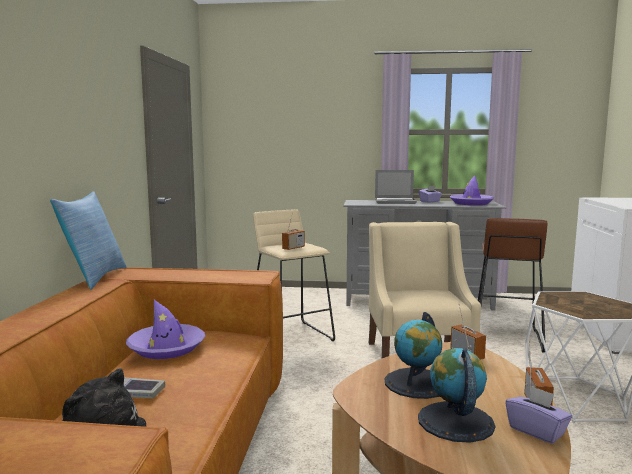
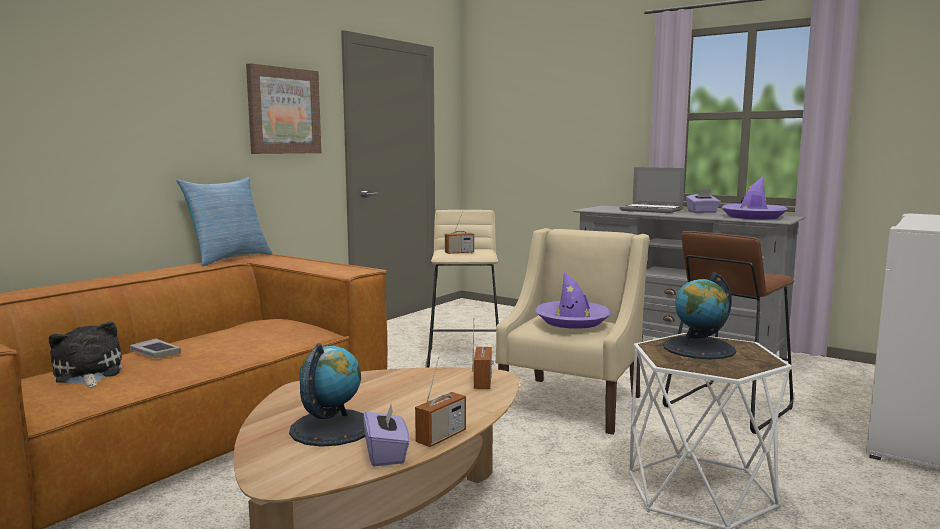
camera: 30 degrees right, 0 degrees up
(111, 123) = (283, 111): none -> picture
(167, 348) = (239, 328): purple hat -> purple hat (572, 321)
(417, 383) = (371, 393): globe -> globe (699, 348)

